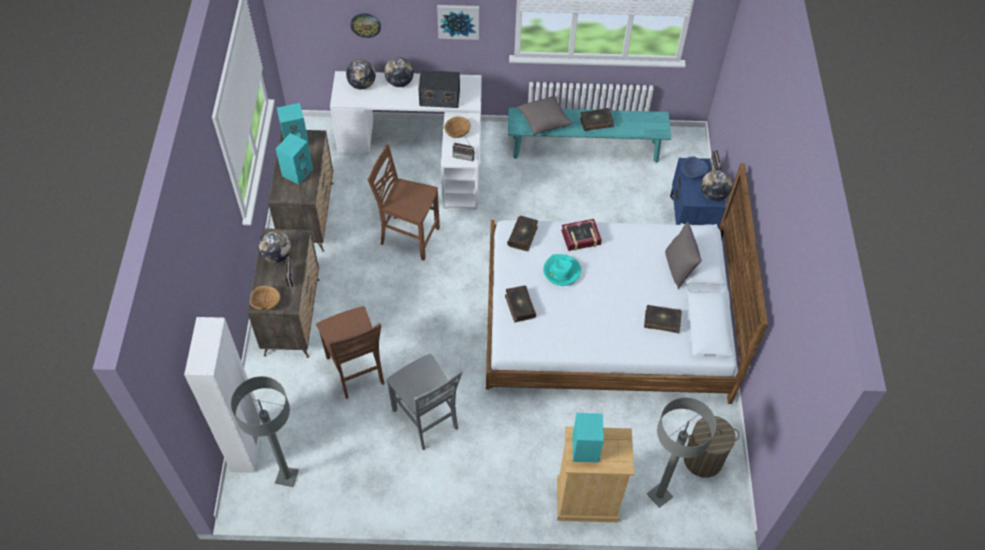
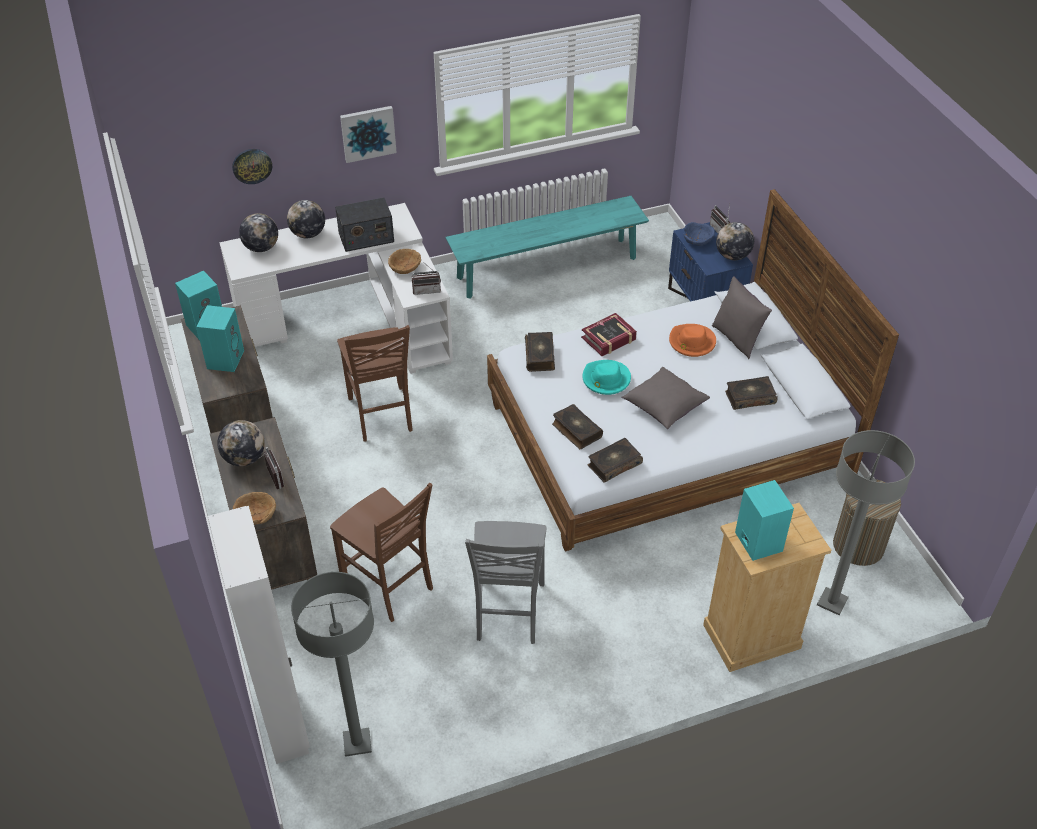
camera: 20 degrees left, 10 degrees down
(408, 236) = (381, 415): brown chair -> brown chair turned 105 degrees counterclockwise
(426, 420) = (508, 612): grey chair -> grey chair turned 60 degrees clockwise
(543, 121) = (494, 239): grey pillow -> grey pillow (664, 406)
(596, 122) = (555, 226): book -> book (614, 464)
(642, 260) = (691, 342): none -> orange hat

